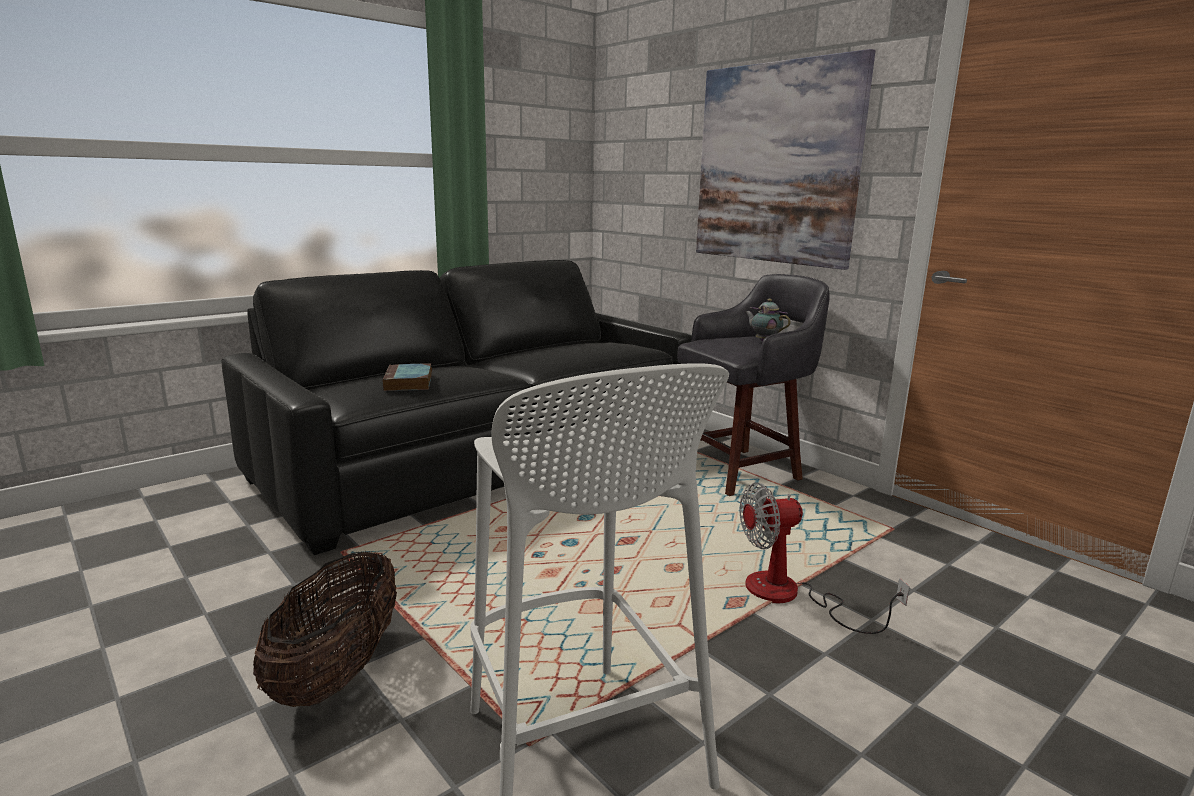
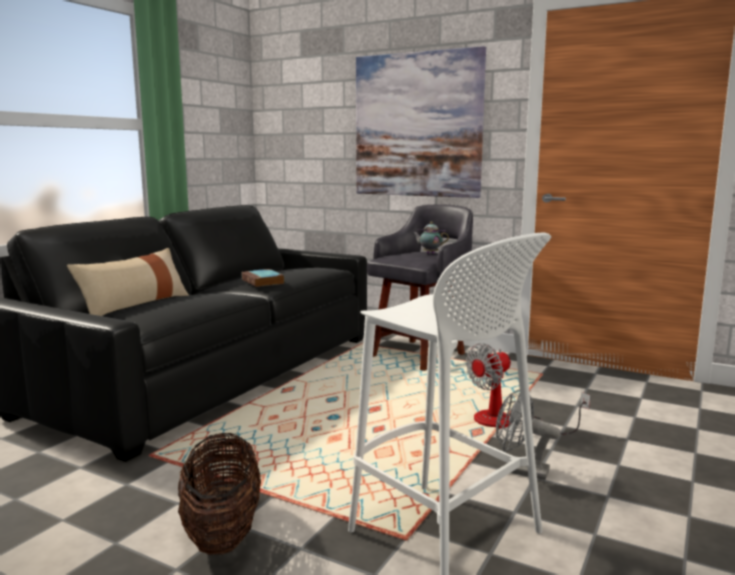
camera: 20 degrees left, 5 degrees down
(381, 374) = (135, 305): none -> beige pillow
(409, 382) = (177, 306): book -> book (263, 282)
(756, 677) = (520, 470): none -> grey fan

